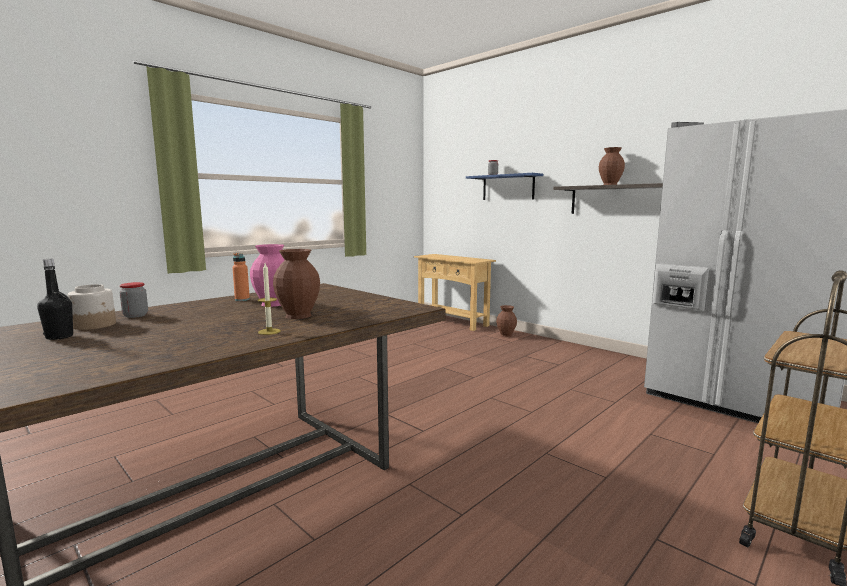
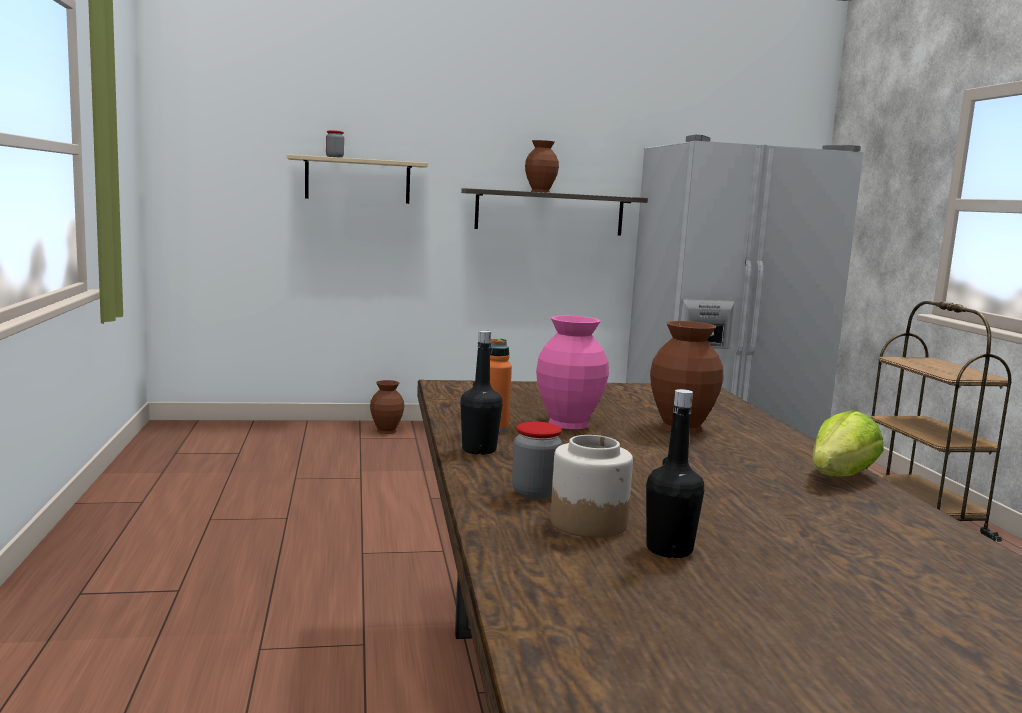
camera: 55 degrees left, 0 degrees up
(200, 303) = (479, 450): none -> black bottle
(227, 346) = (840, 476): none -> lettuce
(269, 331) = (770, 451): candle -> none
(452, 322) = (257, 428): beige console table -> none
(508, 187) = (358, 180): blue shelf -> beige shelf

